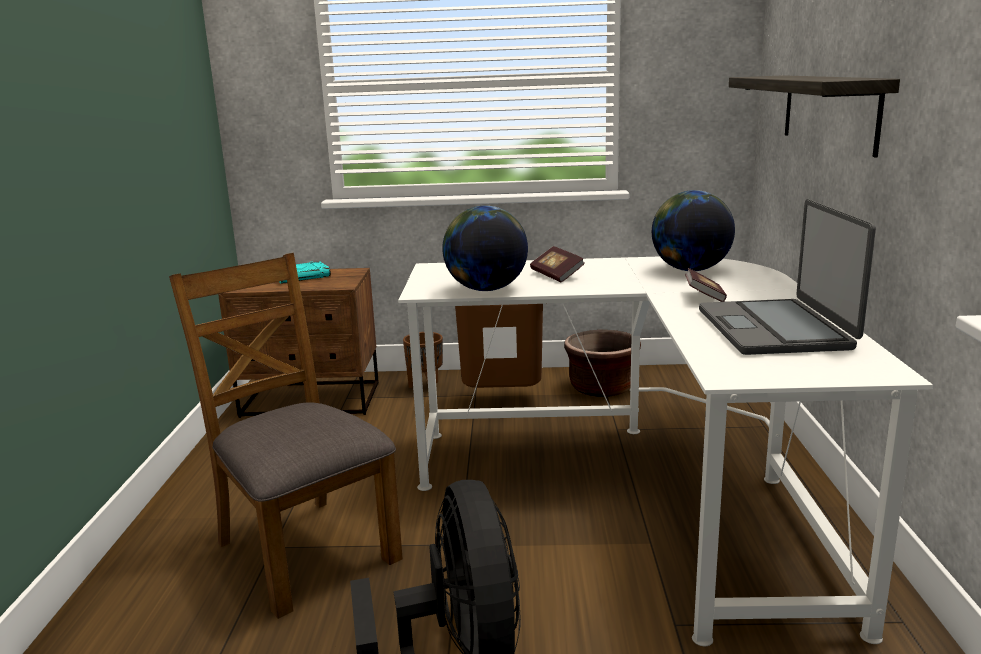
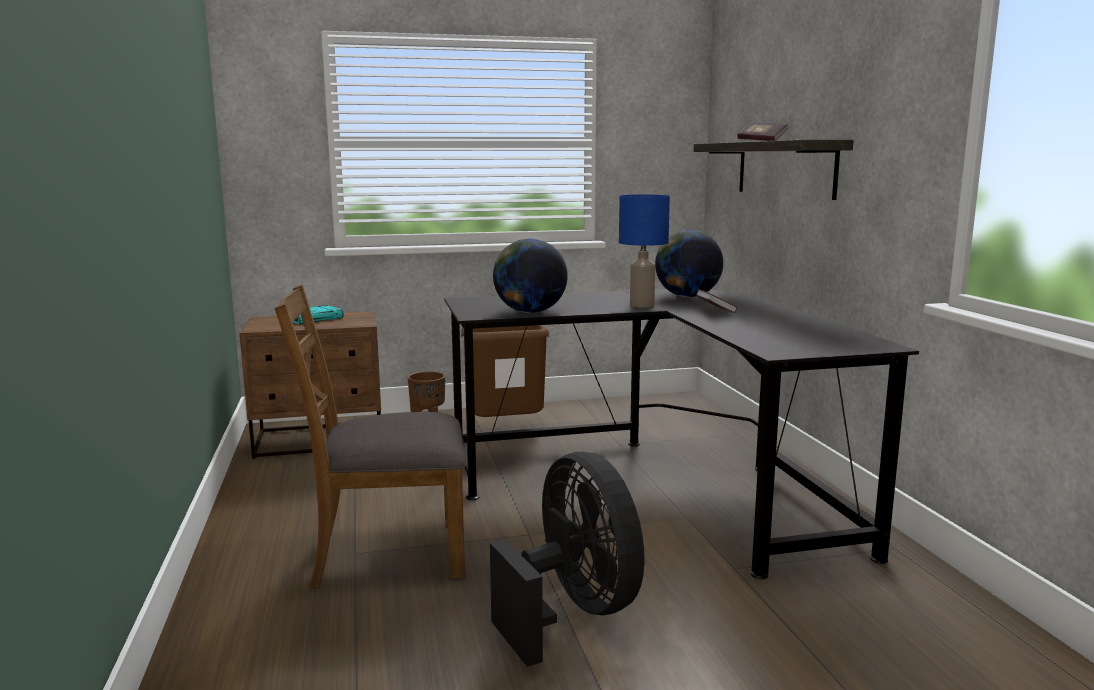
camera: 15 degrees left, 5 degrees down
(304, 550) = (387, 552): brown chair -> brown chair turned 45 degrees counterclockwise
(556, 275) = (581, 302): book -> book (762, 141)
(602, 388) = (590, 415): brown planter -> none
(623, 282) = (641, 305): none -> blue table lamp
(638, 490) = (660, 484): white desk -> black desk
(775, 329) = (786, 327): laptop -> none

